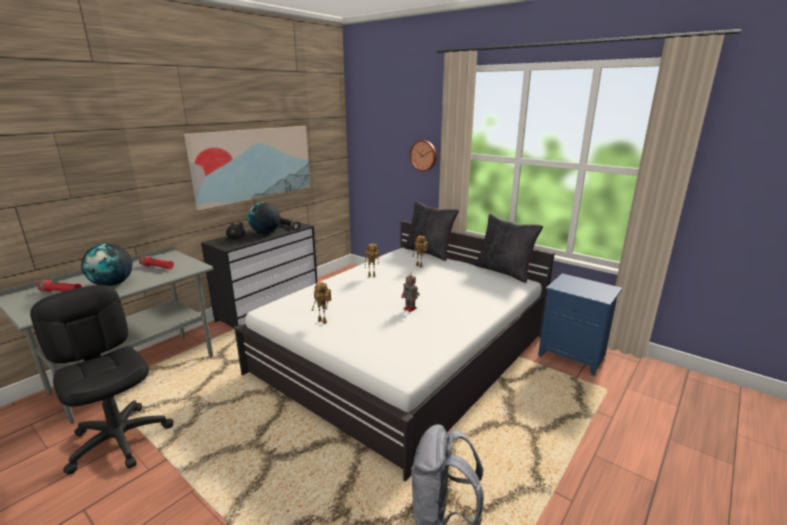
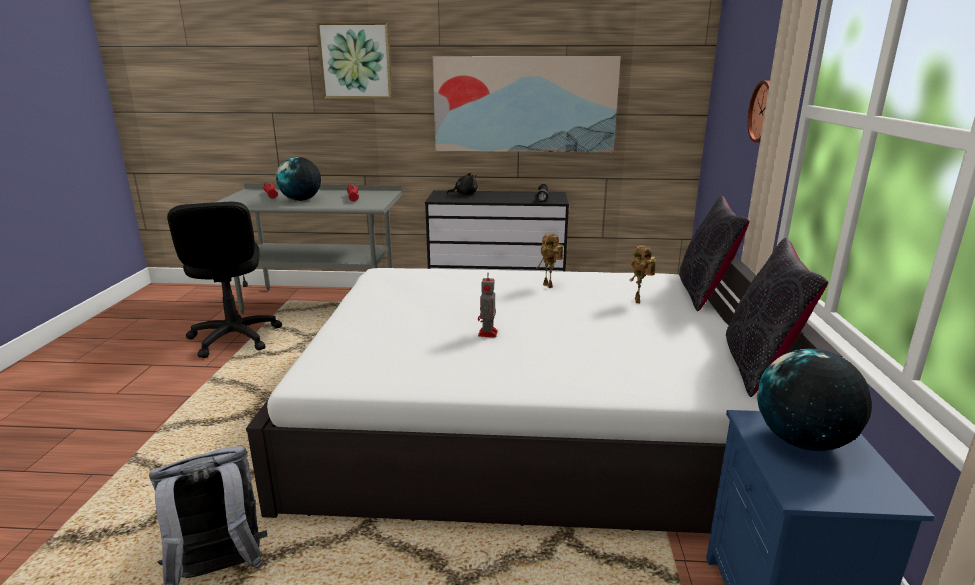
camera: 55 degrees right, 0 degrees up
(112, 143) = (355, 61): none -> picture
(120, 439) = (234, 338): black office chair -> black office chair turned 150 degrees clockwise
(265, 232) = (503, 197): globe -> globe (803, 441)
(323, 321) = (387, 301): toy robot -> none

